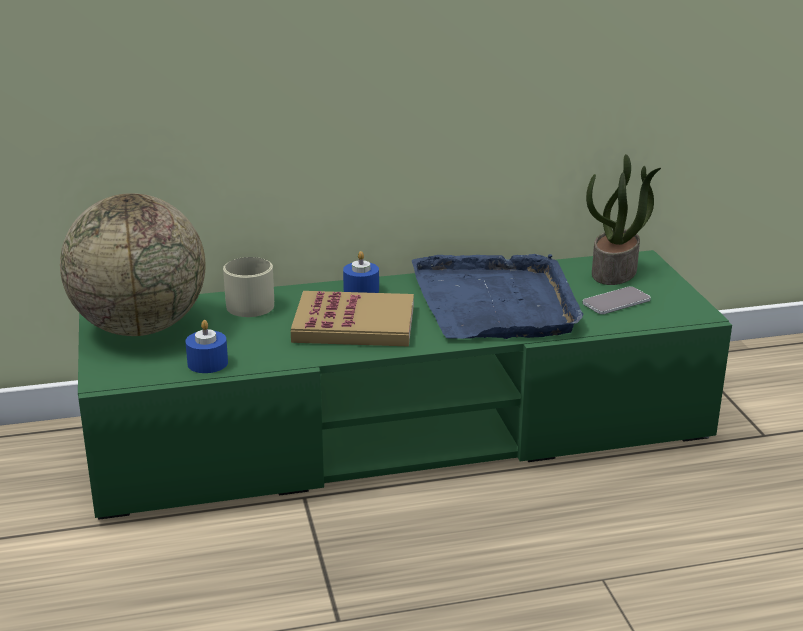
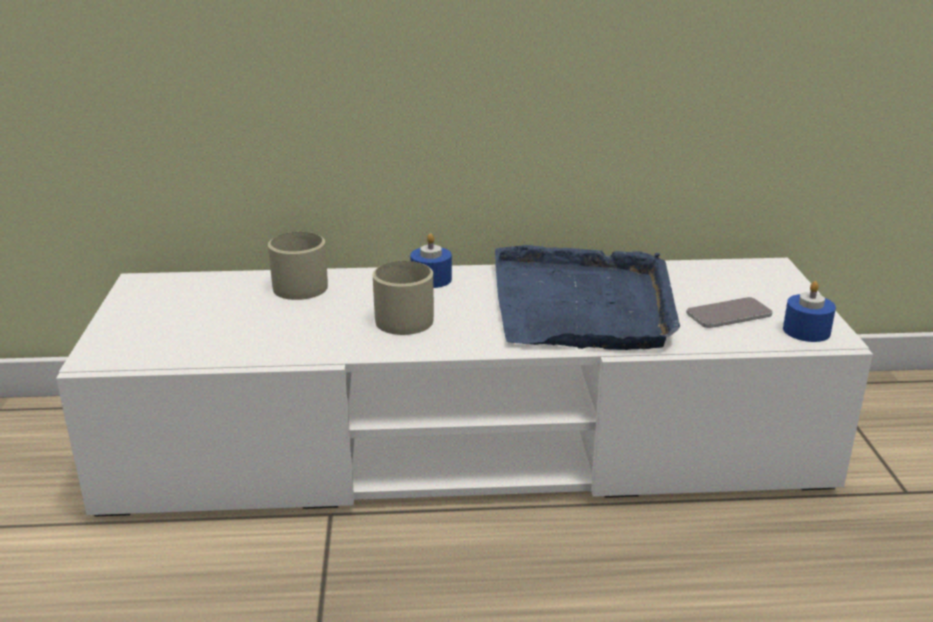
camera: 10 degrees right, 0 degrees up
(140, 327) = (169, 302): globe -> none
(207, 363) = (220, 349): blue candle -> blue candle (806, 331)
(354, 324) = (406, 317): book -> beige mug
(401, 432) = (466, 445): green tv stand -> white tv stand
(615, 272) = (735, 279): potted plant -> none

